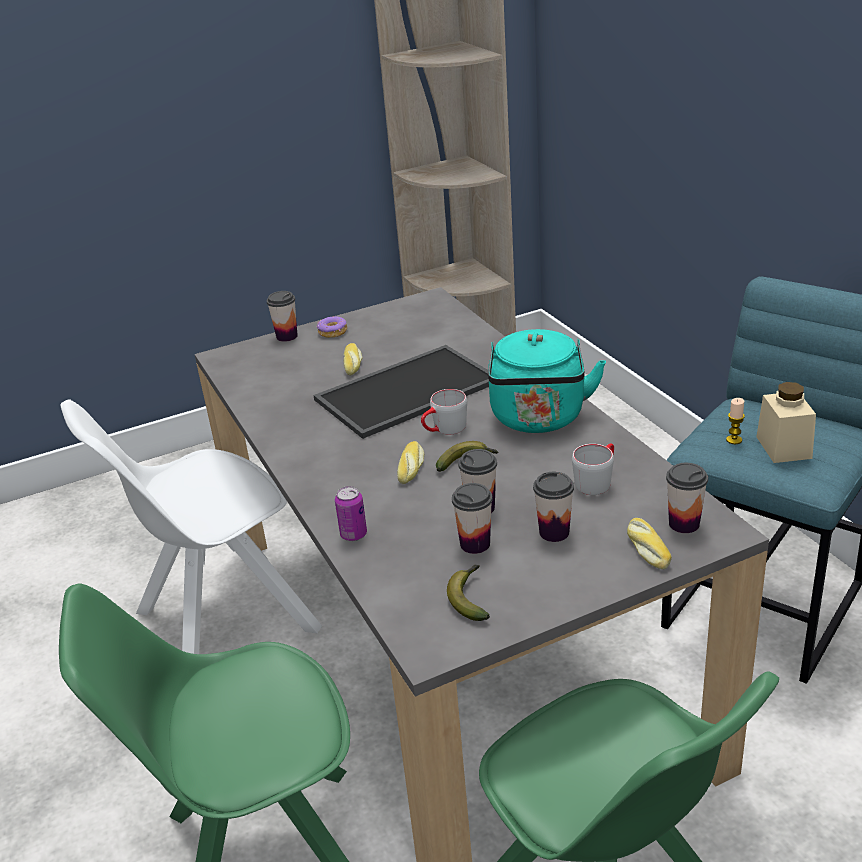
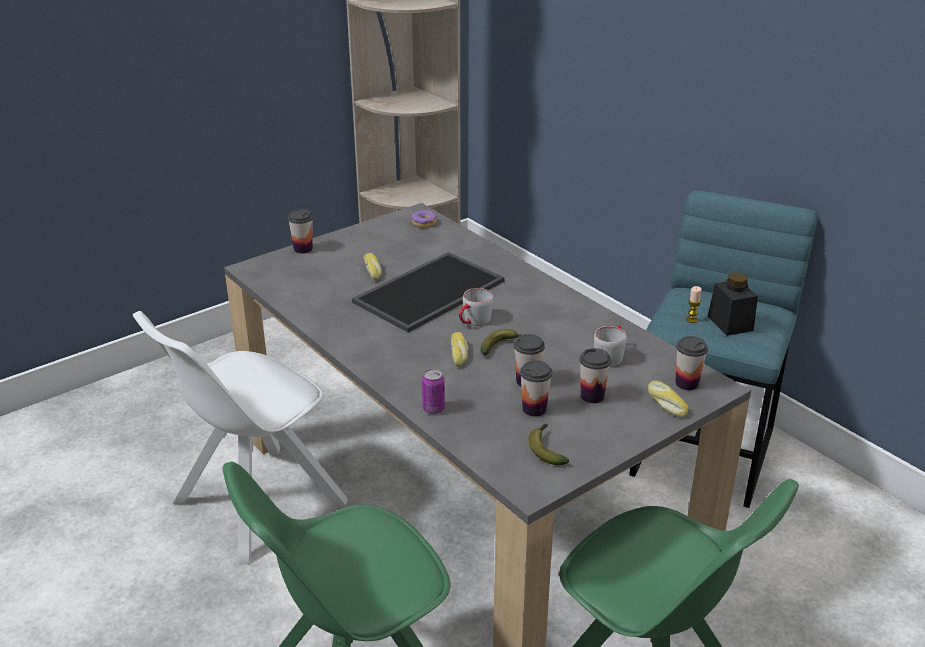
camera: 15 degrees left, 0 degrees up
(333, 332) = (343, 244): donut -> donut (424, 223)
(539, 419) = (547, 310): turquoise kettle -> none
(783, 447) = (730, 323): beige jar -> black jar

